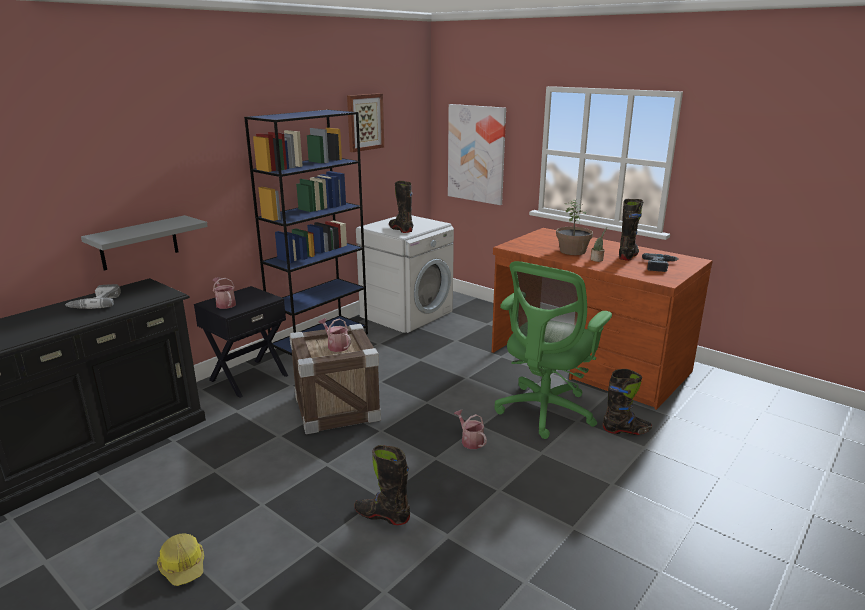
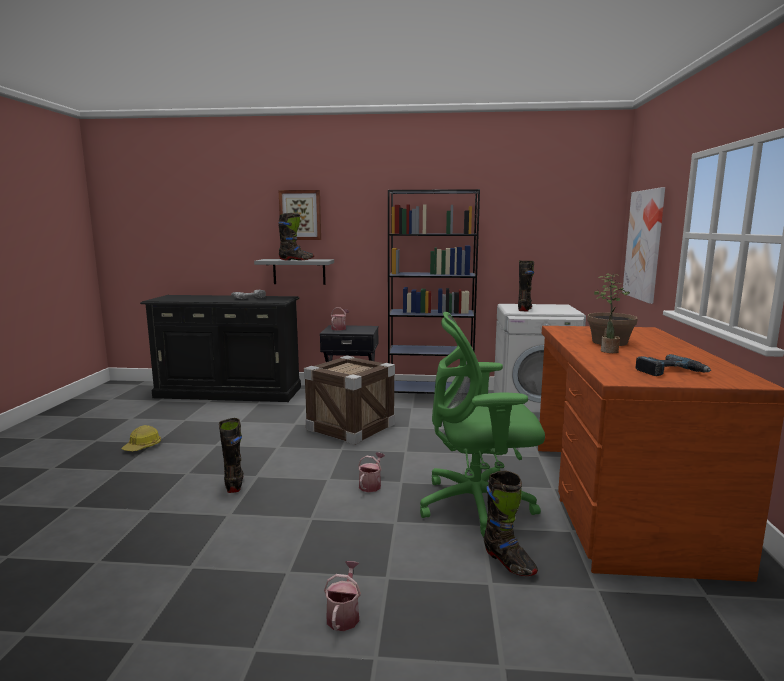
camera: 55 degrees right, 10 degrees down
(336, 346) = (352, 370): watering can -> watering can (344, 614)
(364, 122) = (523, 207): picture -> picture (300, 215)
(628, 256) = (663, 358): black boot -> black boot (296, 260)

